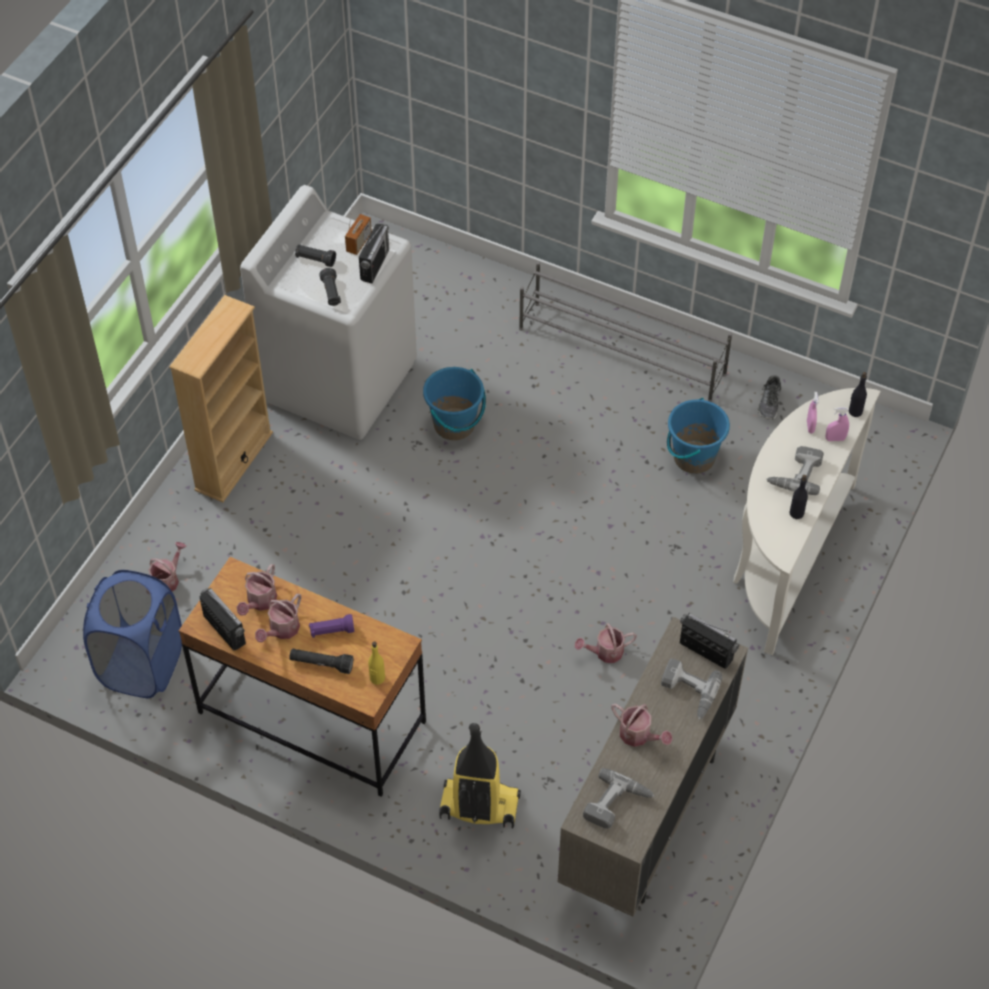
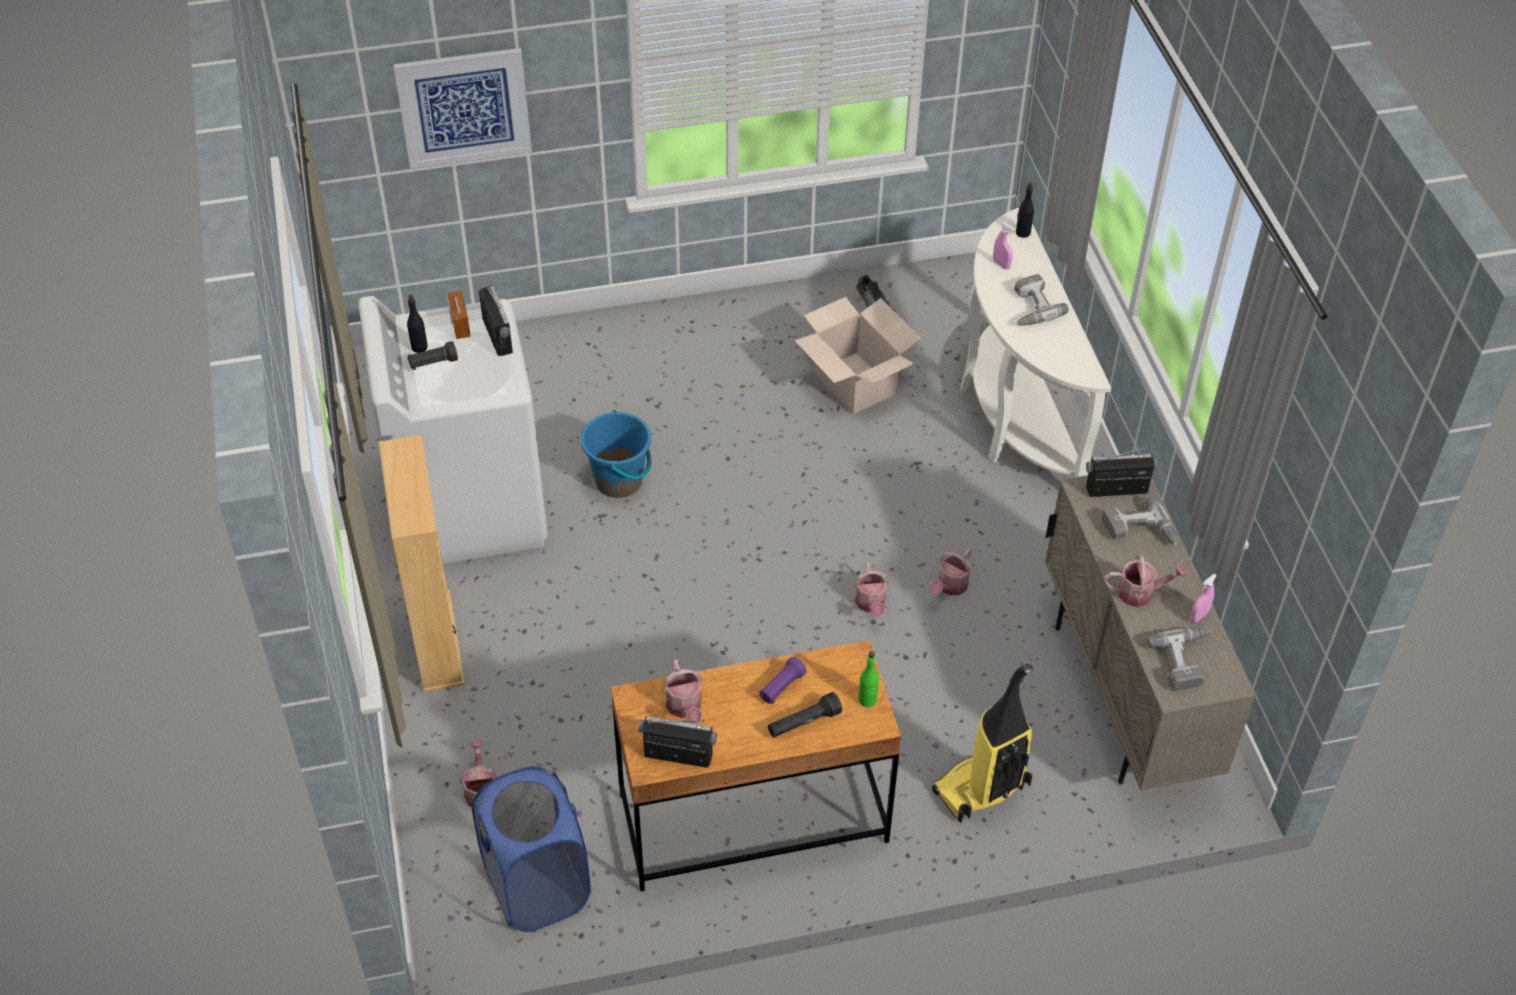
camera: 40 degrees left, 5 degrees down
(282, 630) = (733, 718): watering can -> watering can (871, 604)
(331, 293) = (481, 383): black flashlight -> none
(377, 678) = (867, 700): yellow bottle -> green bottle
(478, 78) = (464, 107): none -> picture
(622, 352) = (706, 334): grey shoe rack -> none
(693, 457) = (856, 383): blue bucket -> cardboard box
(796, 513) = (1065, 337): black bottle -> black bottle (419, 347)
(835, 439) = (1030, 262): pink spray bottle -> pink spray bottle (1199, 616)

